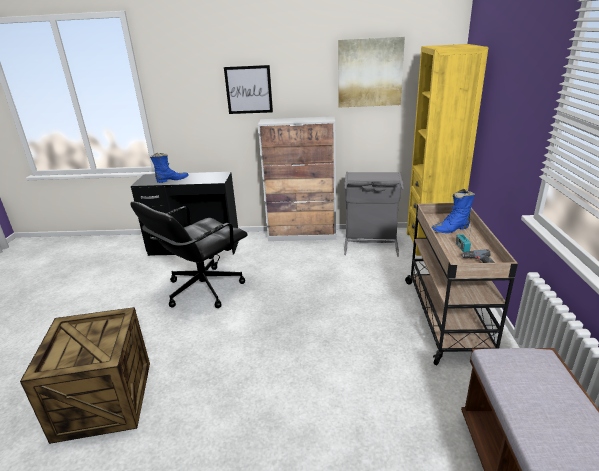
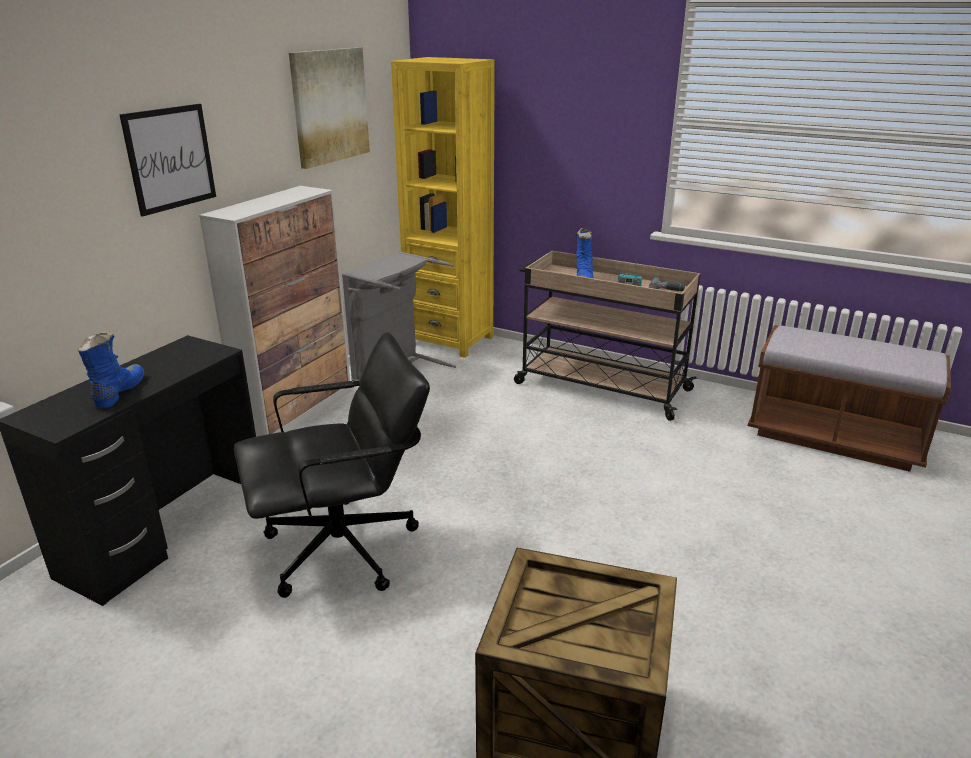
camera: 65 degrees left, 0 degrees up
(203, 289) = (343, 549): black office chair -> black office chair turned 90 degrees counterclockwise

